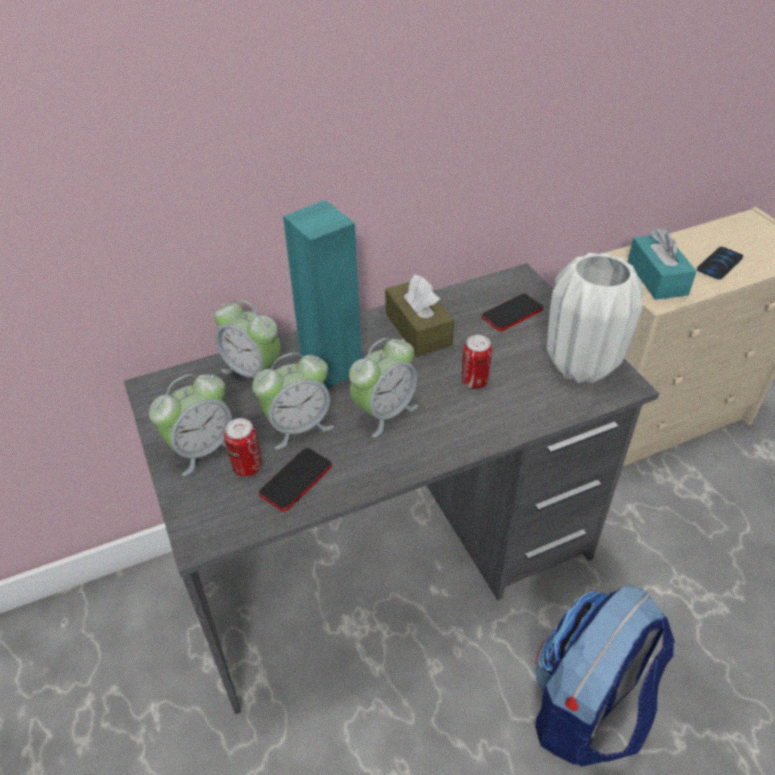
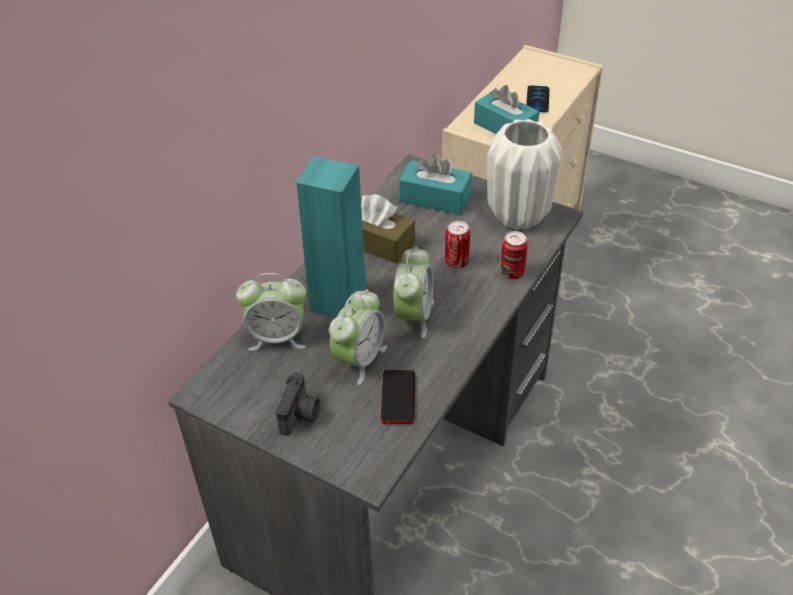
camera: 35 degrees left, 0 degrees up
(202, 449) = (300, 415): alarm clock -> camera
(247, 467) = (351, 409): can -> can (512, 273)
(512, 313) = (435, 198): phone -> turquoise tissue box
(586, 709) = (618, 483): backpack -> none

